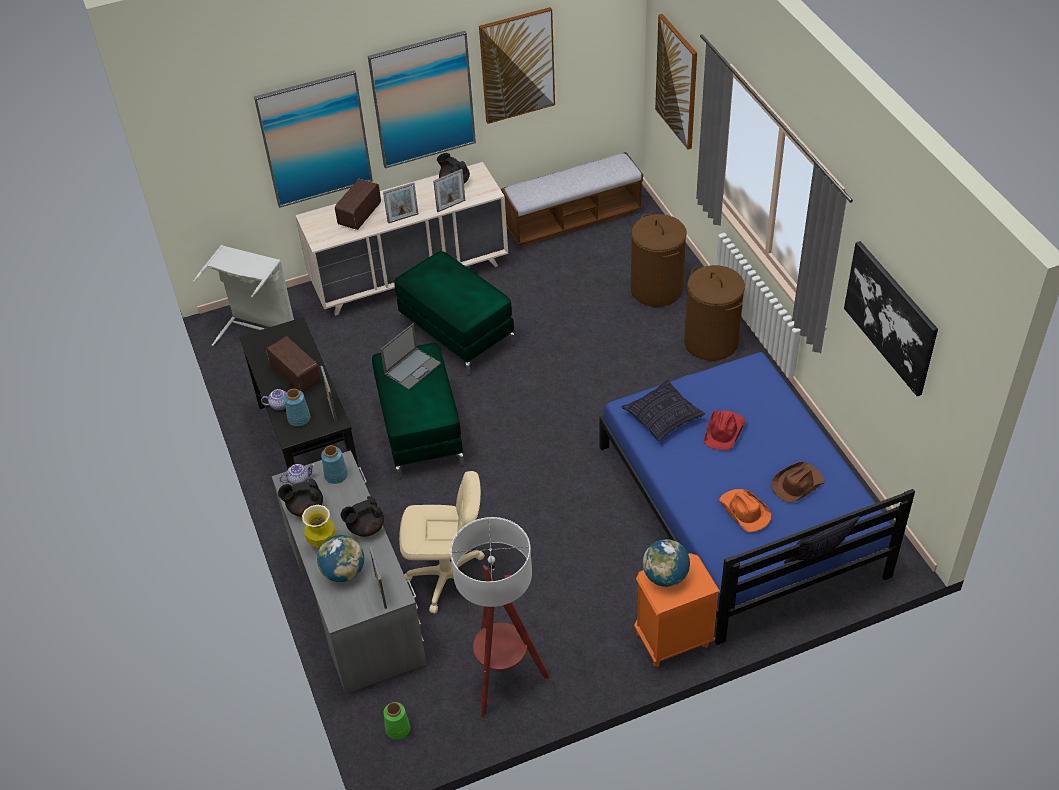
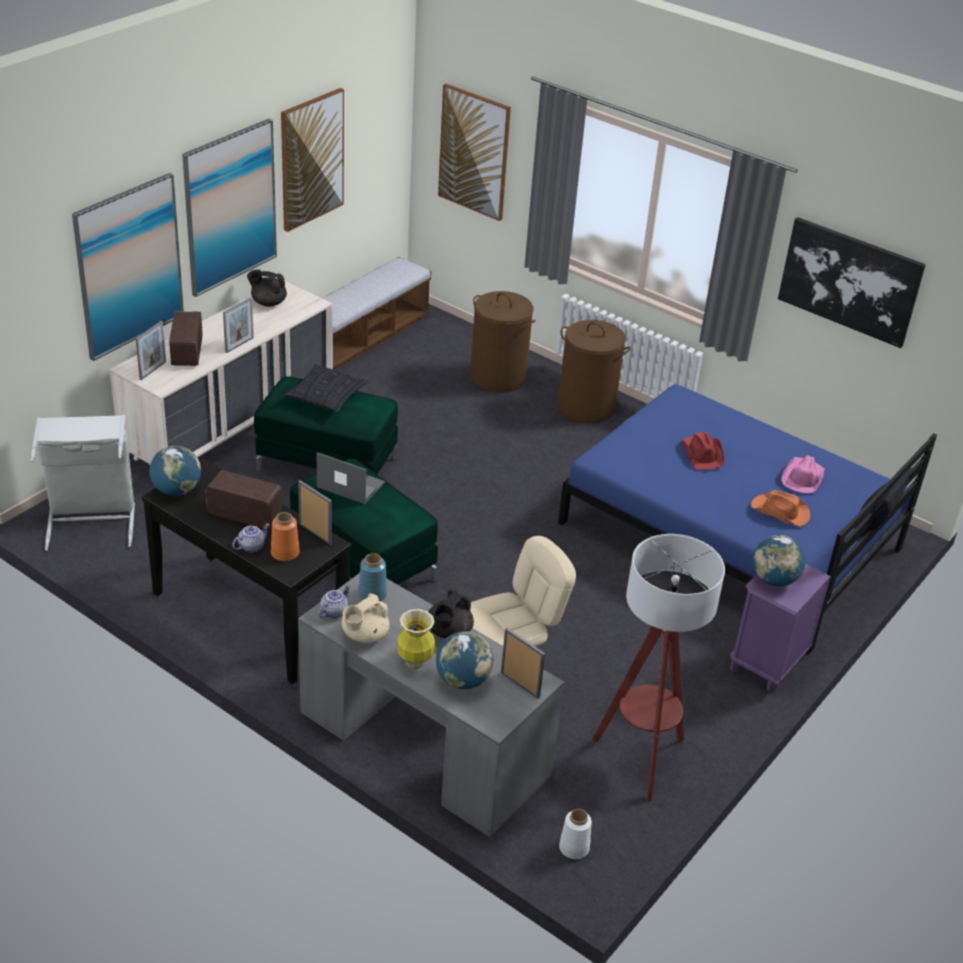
camera: 35 degrees left, 10 degrees down
(265, 339) = (176, 490): none -> globe
(299, 418) = (285, 552): blue vase -> orange vase
(305, 508) = (364, 635): black teapot -> beige teapot
(397, 729) = (574, 848): green vase -> white vase
(413, 368) = (350, 485): laptop -> laptop turned 75 degrees counterclockwise
(451, 206) = (283, 323): picture frame -> picture frame (153, 370)
(662, 417) = (637, 459): pillow -> pillow (326, 397)
(672, 640) = (767, 664): orange nightstand -> purple nightstand
(796, 484) = (802, 477): brown hat -> pink hat

